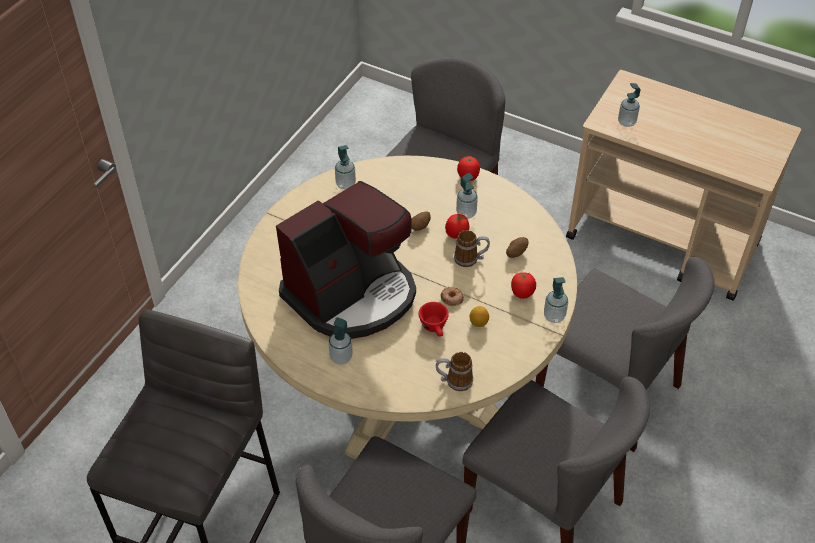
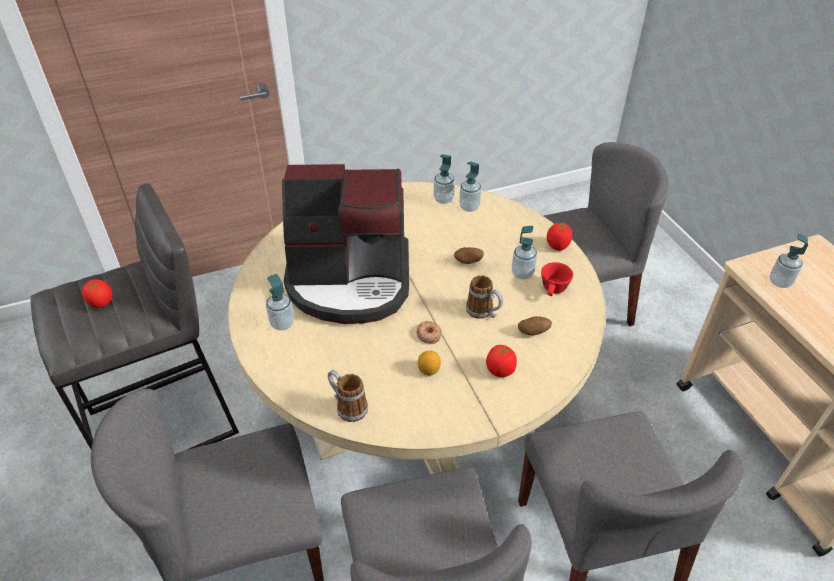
camera: 40 degrees right, 5 degrees down
(435, 328) = (385, 350): red cup -> red cup (553, 290)
(456, 234) = (494, 285): tomato -> tomato (101, 303)
(554, 316) = (509, 411): soap dispenser -> soap dispenser (469, 207)

